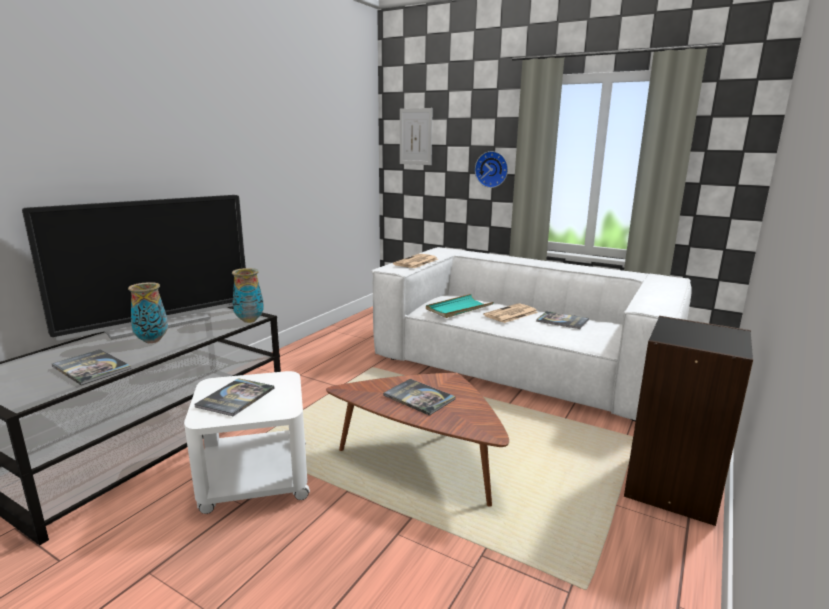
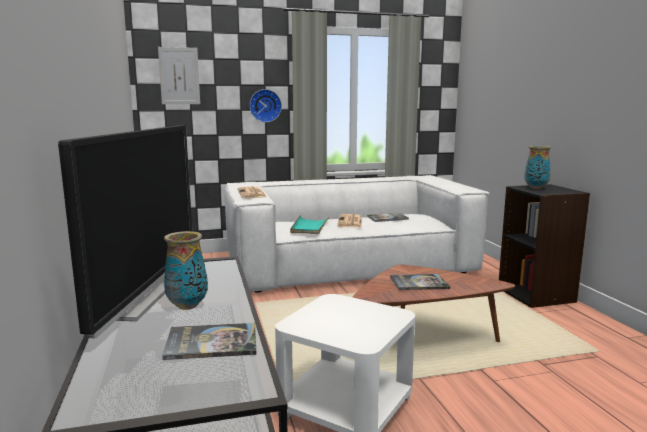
camera: 45 degrees left, 5 degrees down
(236, 398) = (342, 323): book -> none
(249, 320) = (225, 265): vase -> vase (535, 188)

